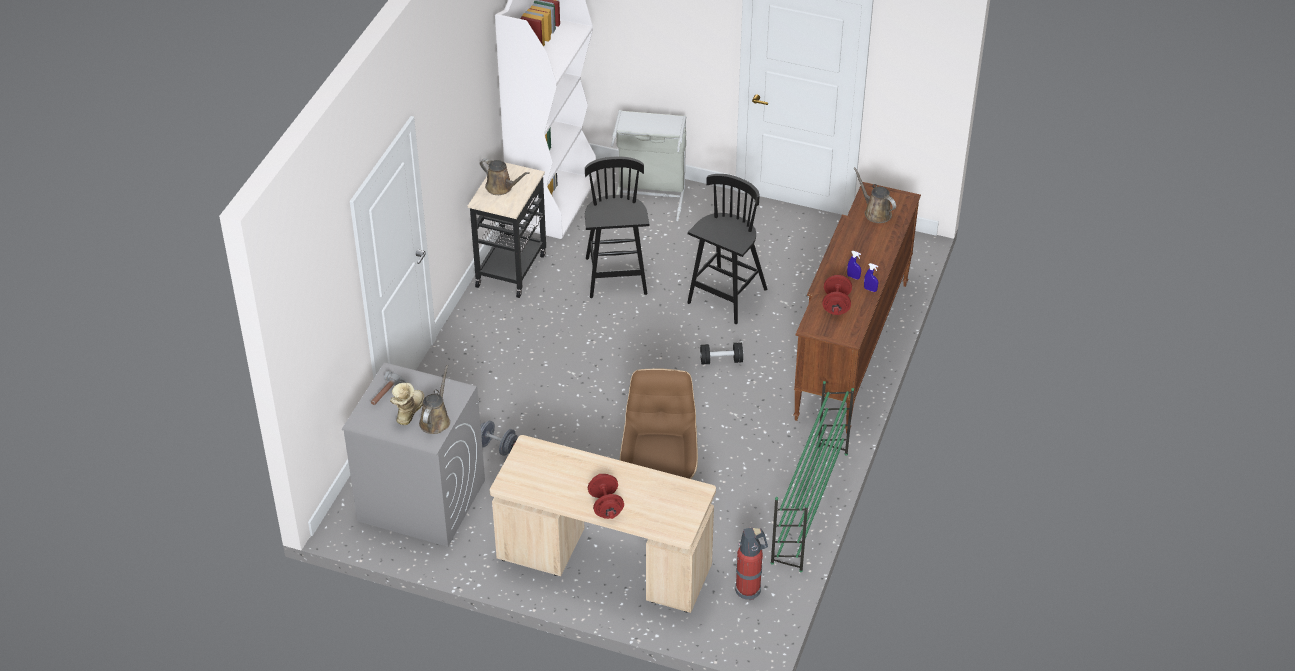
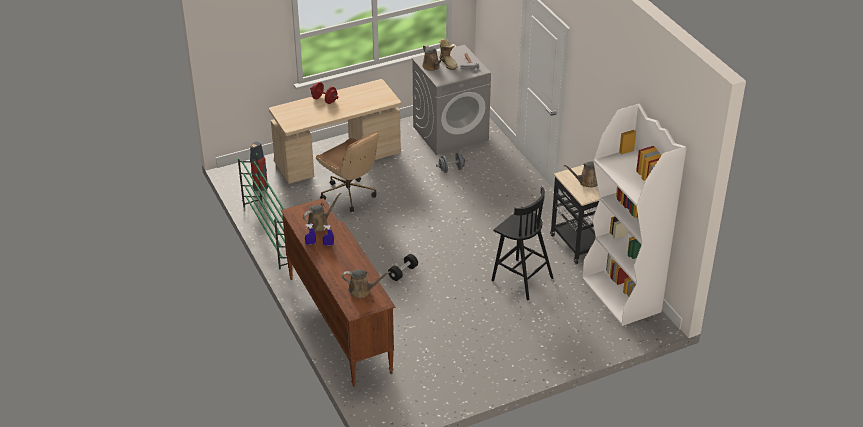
camera: 135 degrees right, 5 degrees down
(649, 196) = (578, 338): grey laundry basket -> none
(726, 297) = (447, 307): black stool -> none
(836, 305) = (319, 224): red dumbbell -> brown watering can

